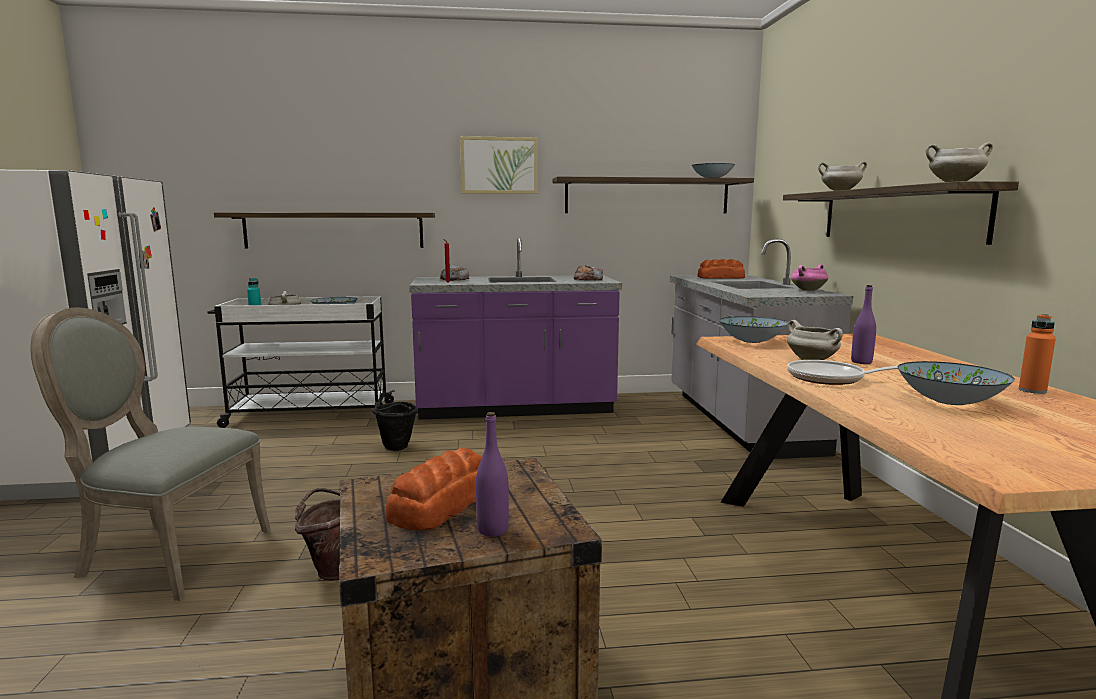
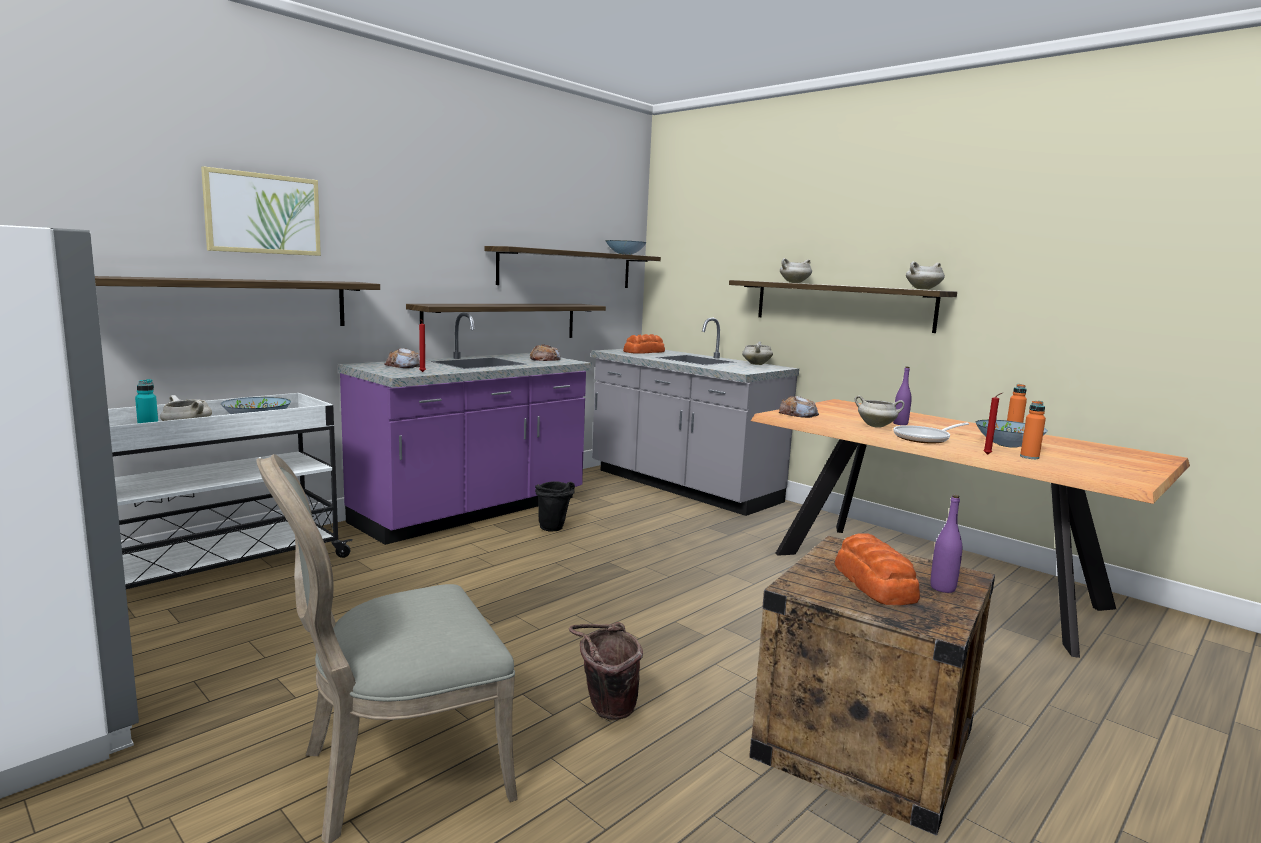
camera: 40 degrees left, 0 degrees up
(395, 449) = (425, 582): black bucket -> black bucket (554, 529)
(499, 165) = (431, 227): picture -> picture (263, 214)
(572, 246) = (502, 322): none -> shelf
(751, 341) = (798, 414): bowl -> bread
(808, 290) = (756, 364): pink cooking pot -> white cooking pot
(864, 405) = (988, 455): none -> red candle
(930, 417) = (1029, 457): none -> orange bottle

